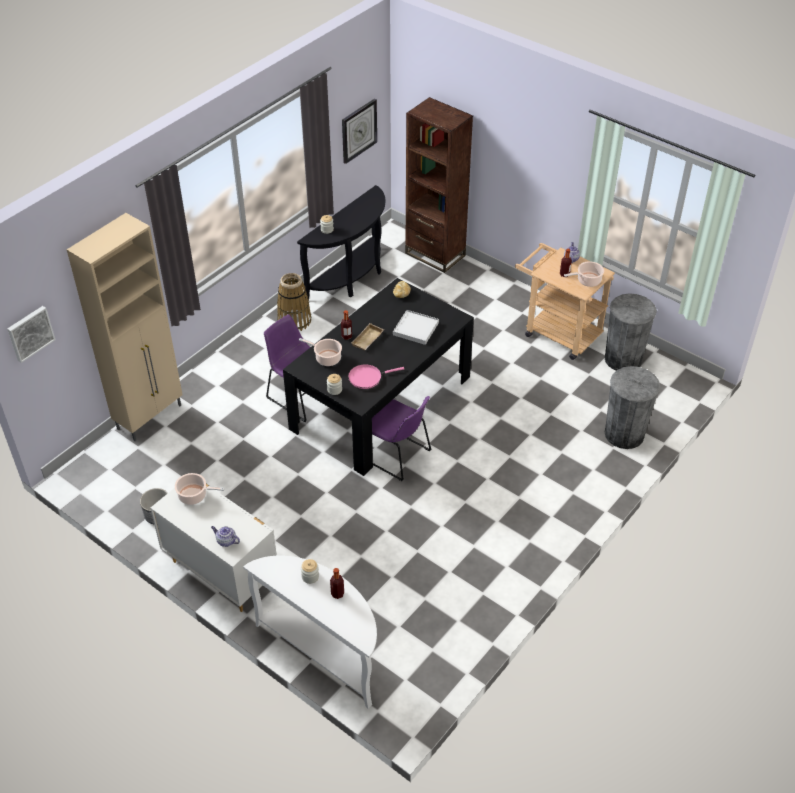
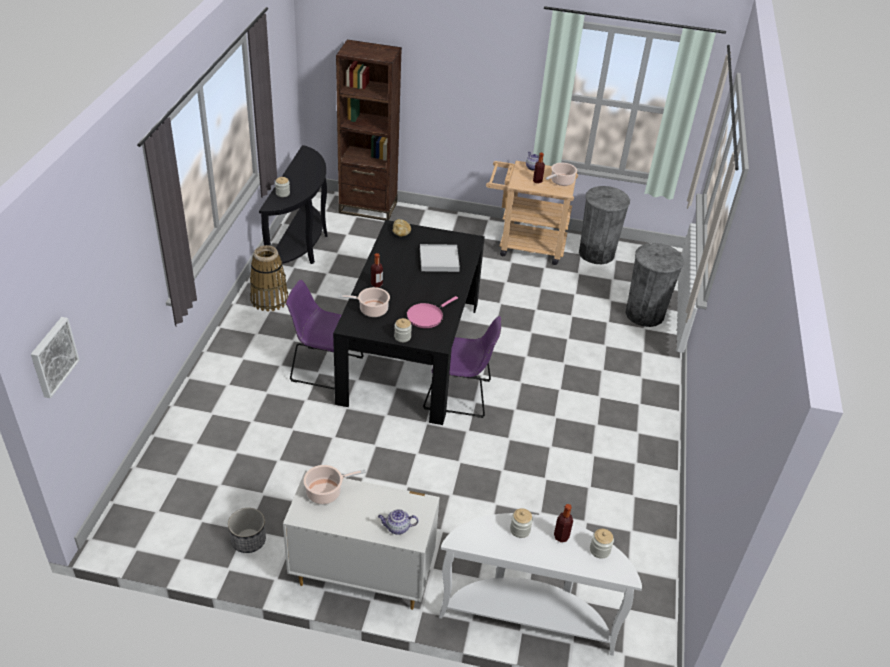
camera: 30 degrees left, 5 degrees down
(150, 416) = (170, 439): beige cabinet -> none
(358, 130) = (280, 87): wall clock -> none
(359, 615) = (599, 550): none -> jar
(368, 340) = (400, 282): beige tray -> none

